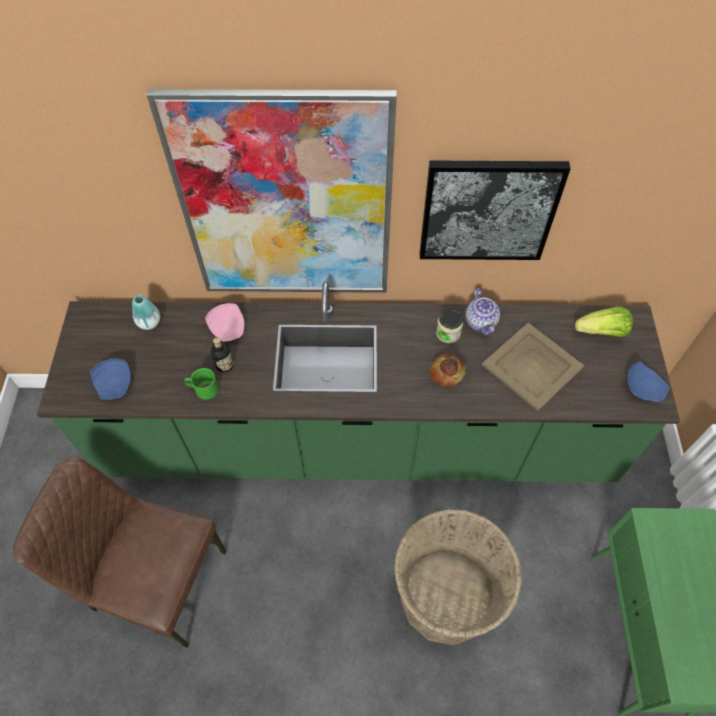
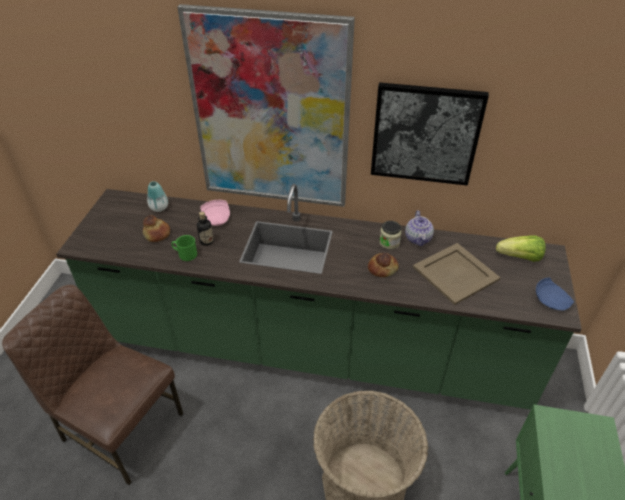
camera: 10 degrees right, 15 degrees down
(115, 384) = (120, 242): blue plate -> none
(159, 363) = (157, 234): none -> bread

